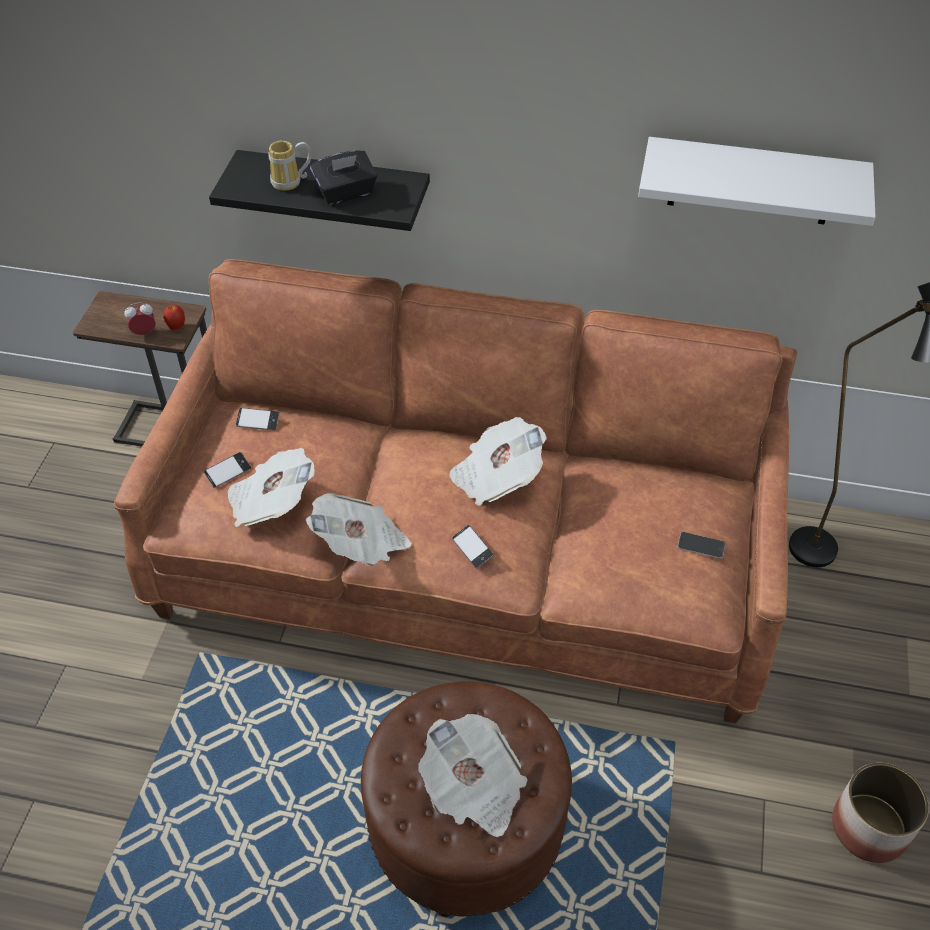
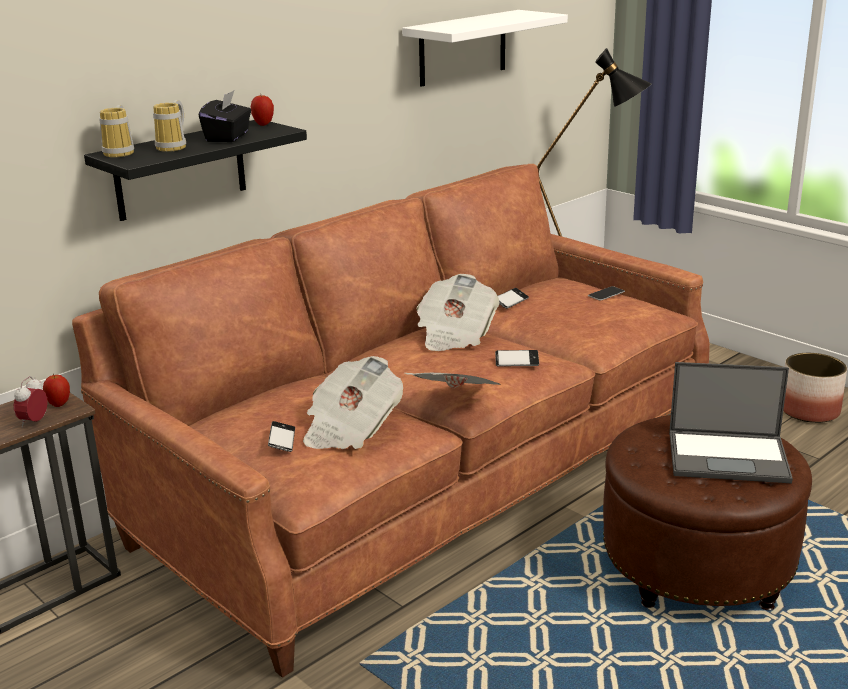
camera: 55 degrees left, 25 degrees down
(253, 165) = (122, 152): none -> mug
(258, 421) = (238, 413): phone -> phone (511, 301)
(407, 188) = (263, 124): none -> apple
(474, 788) = (729, 456): newspaper -> laptop

